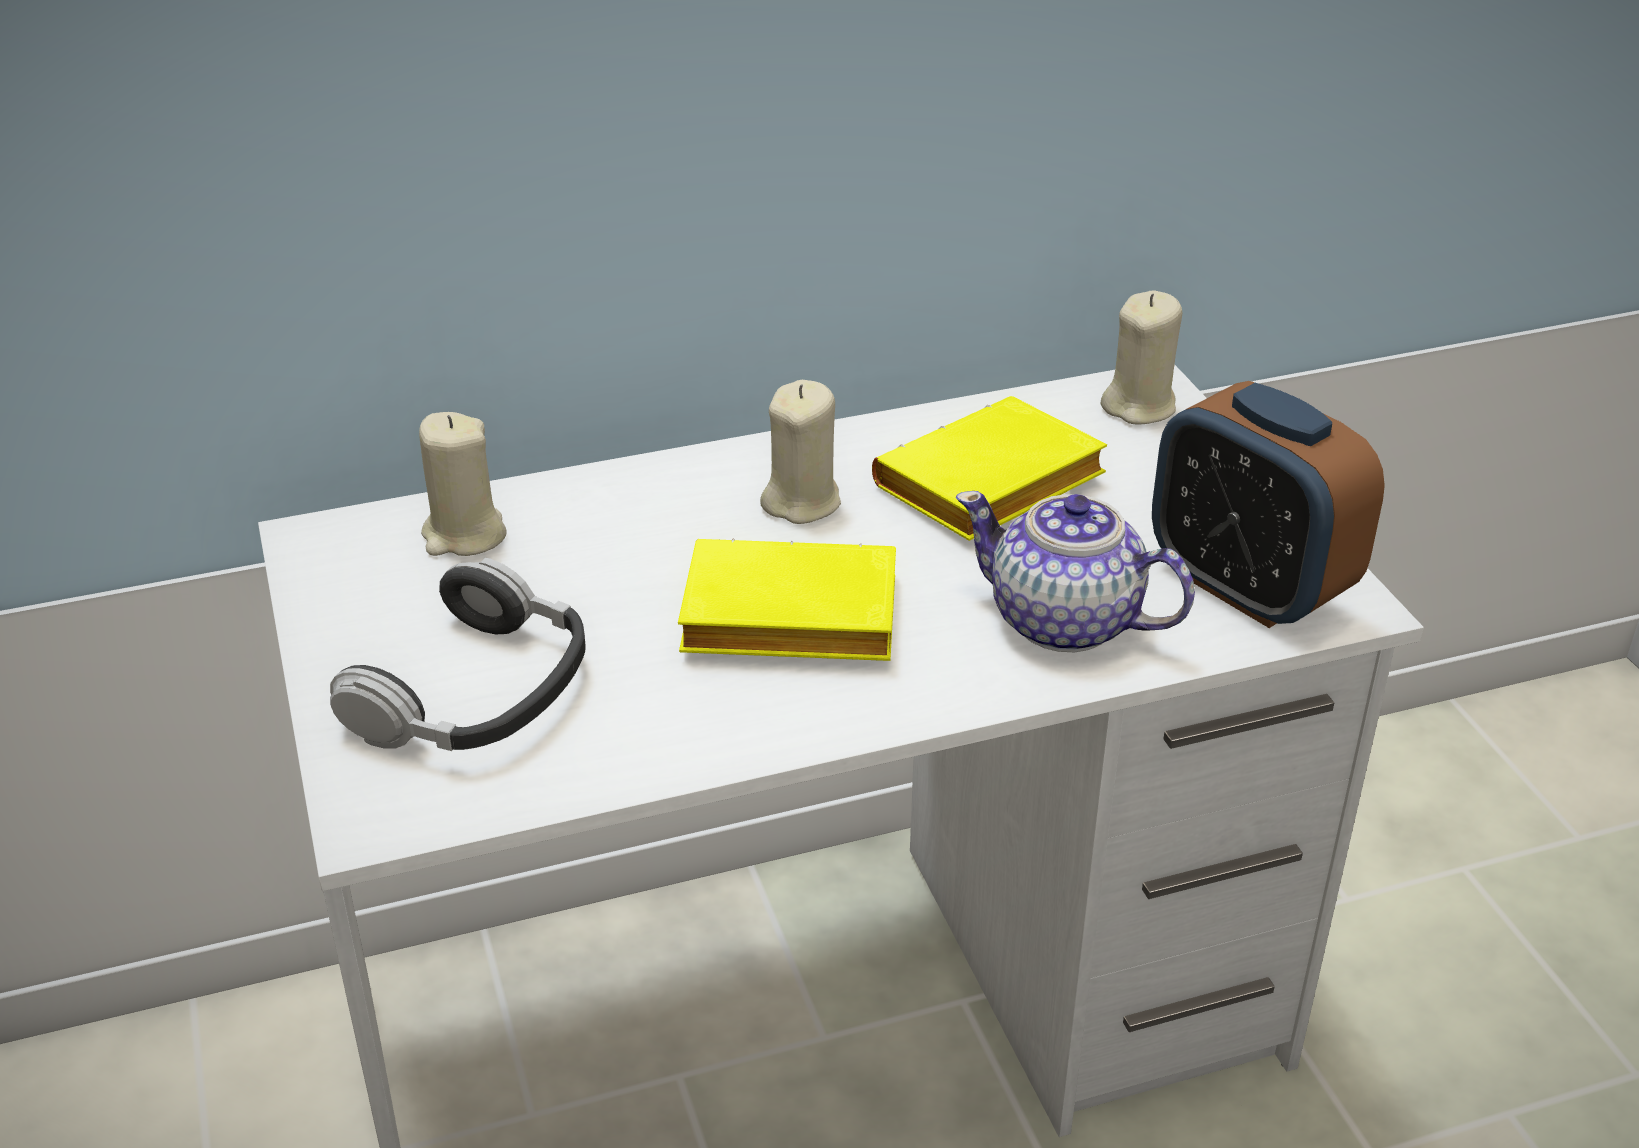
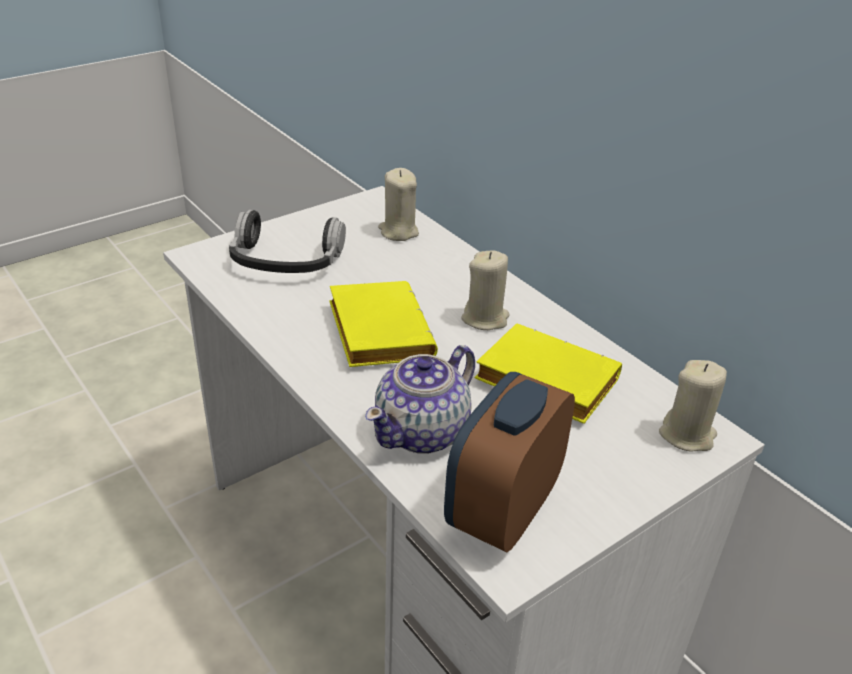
camera: 70 degrees right, 0 degrees up
(1066, 622) = (423, 432): teapot -> teapot turned 150 degrees counterclockwise

